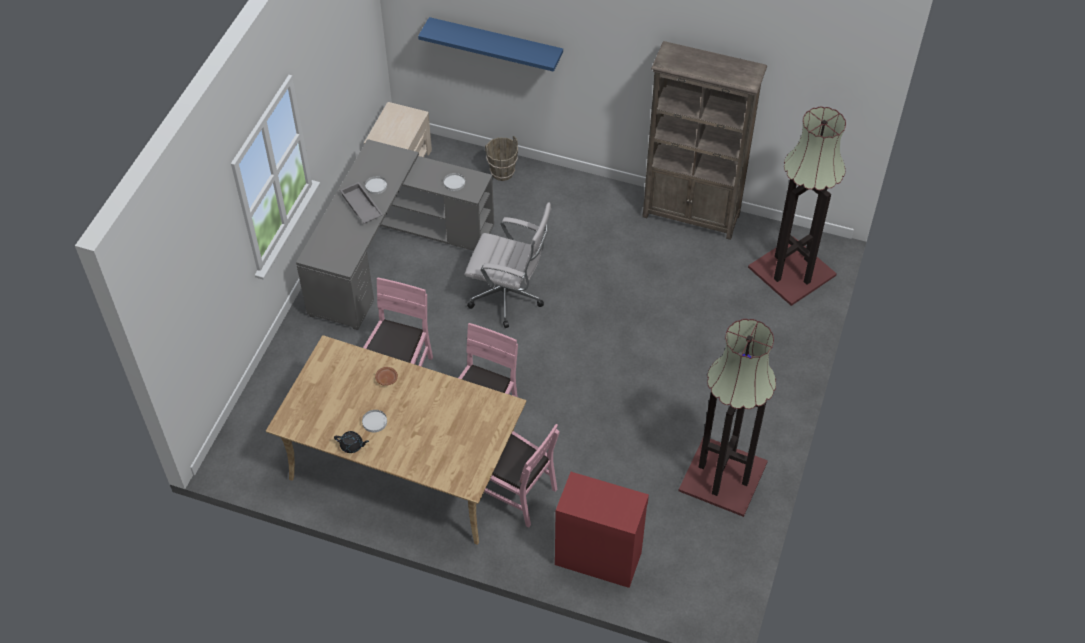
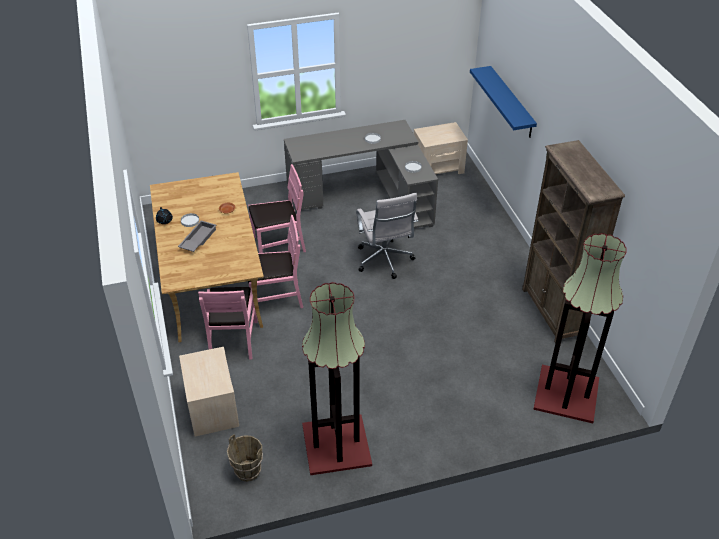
camera: 55 degrees right, 10 degrees down
(361, 207) = (350, 141): grey tray -> grey tray (197, 239)
(502, 173) = (481, 209): brown bucket -> brown bucket (247, 471)
(598, 557) = (212, 407): red cabinet -> beige nightstand

